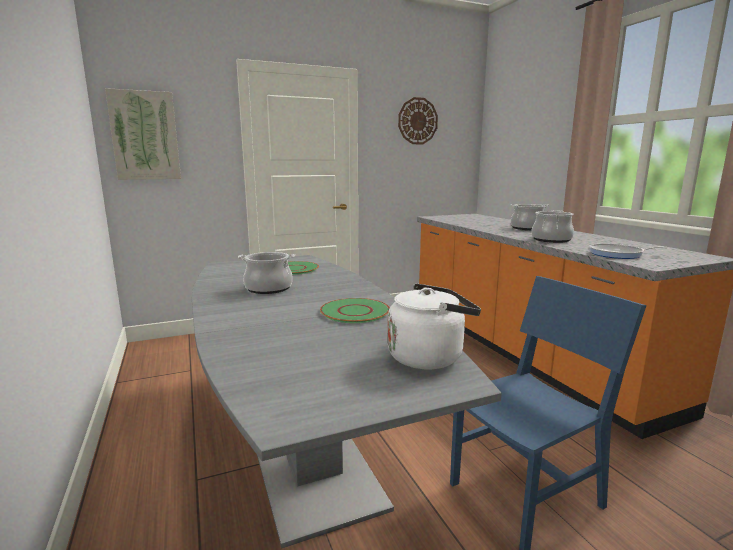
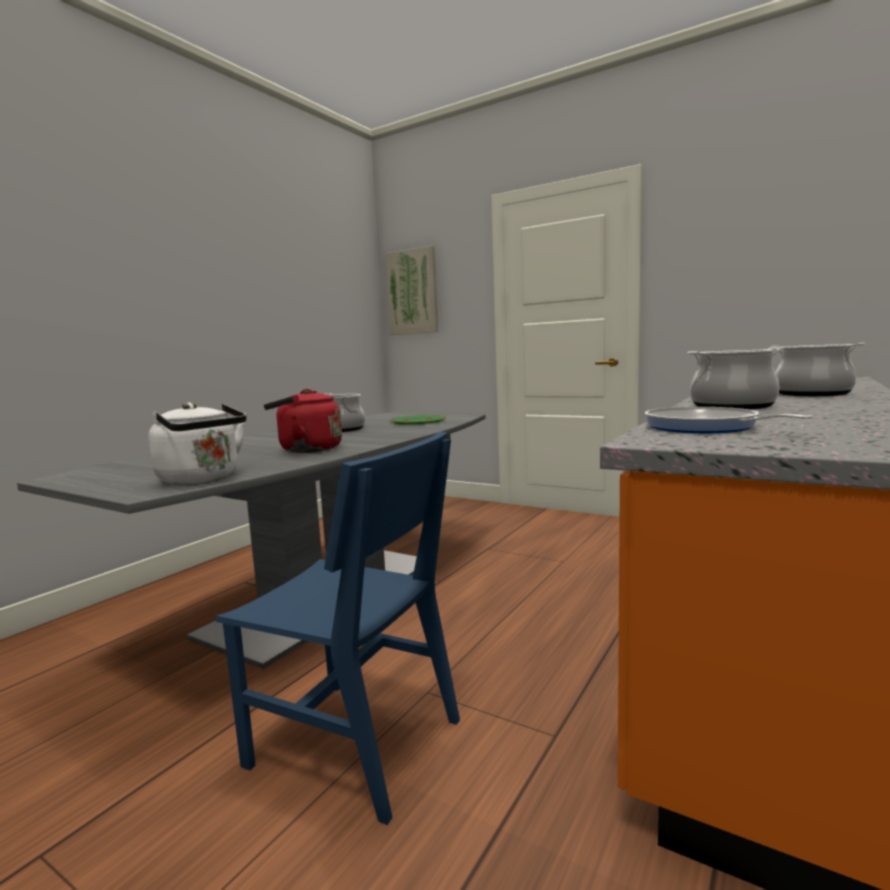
camera: 55 degrees right, 5 degrees down
(354, 312) = (306, 450): green plate -> red kettle
(417, 121) = (753, 218): wall clock -> none

